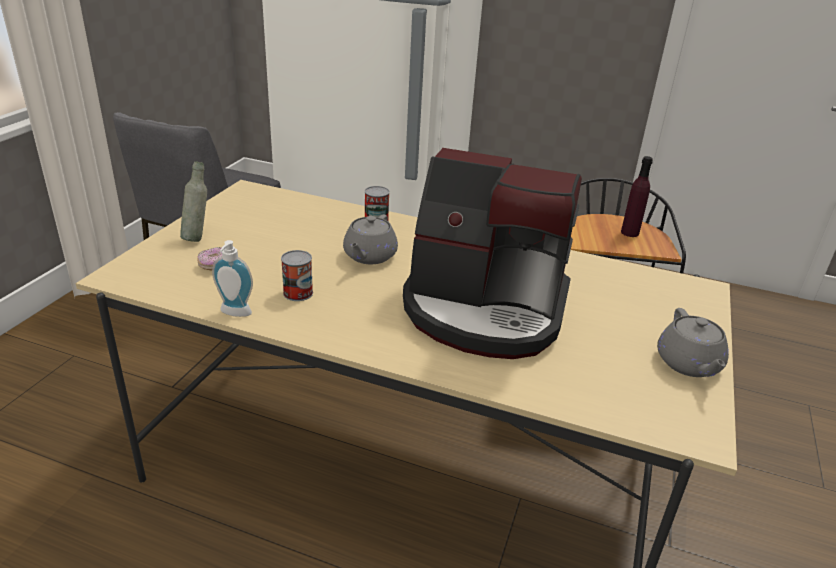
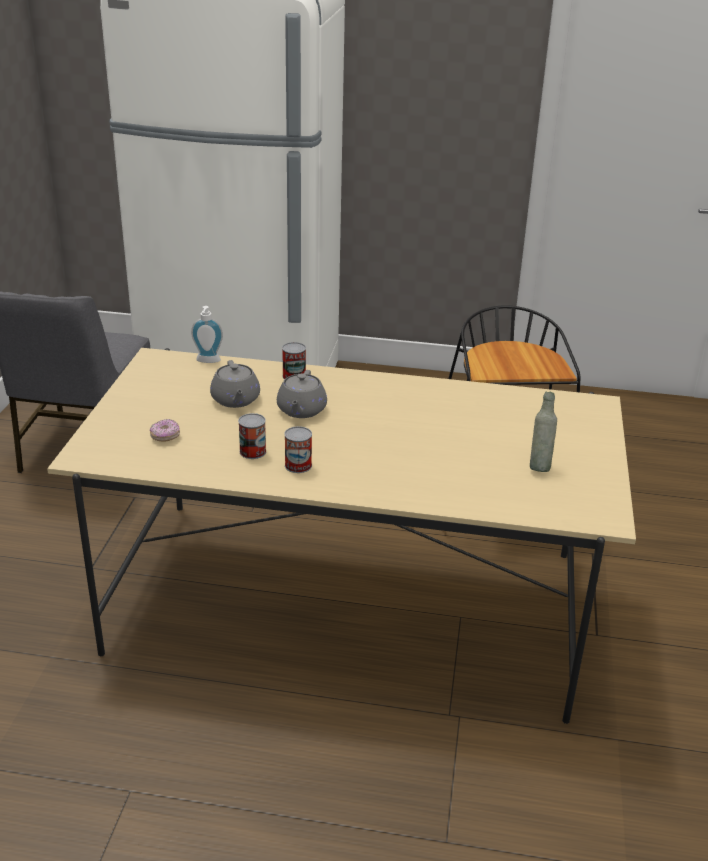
camera: 10 degrees left, 0 degrees up
(197, 237) = (134, 412): grey bottle -> grey bottle (539, 466)
(234, 314) = (206, 476): soap dispenser -> soap dispenser (208, 361)
(340, 314) = (298, 465): none -> can
(485, 310) = (419, 446): coffee machine -> none
(629, 233) = (527, 358): purple bottle -> none
(689, 364) = (593, 468): grey teapot -> grey teapot (235, 400)

